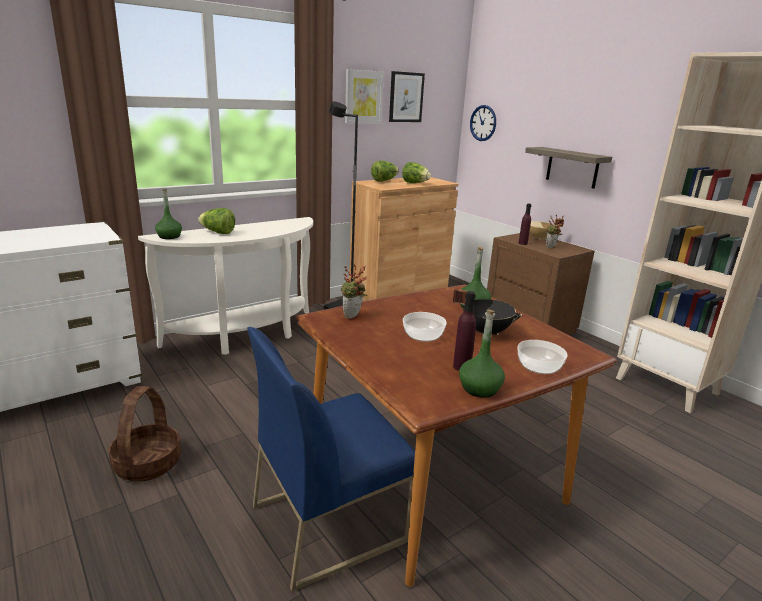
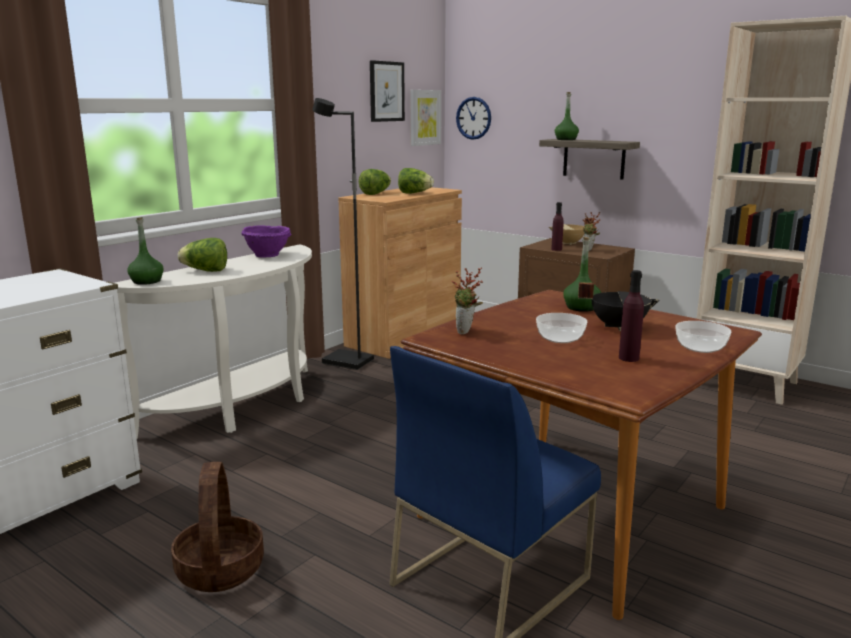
camera: 15 degrees left, 5 degrees down
(276, 224) = (268, 255): none -> purple bowl
(363, 97) = (342, 92): picture -> picture (424, 117)
(479, 388) = (666, 373): green bottle -> green bottle (566, 139)

